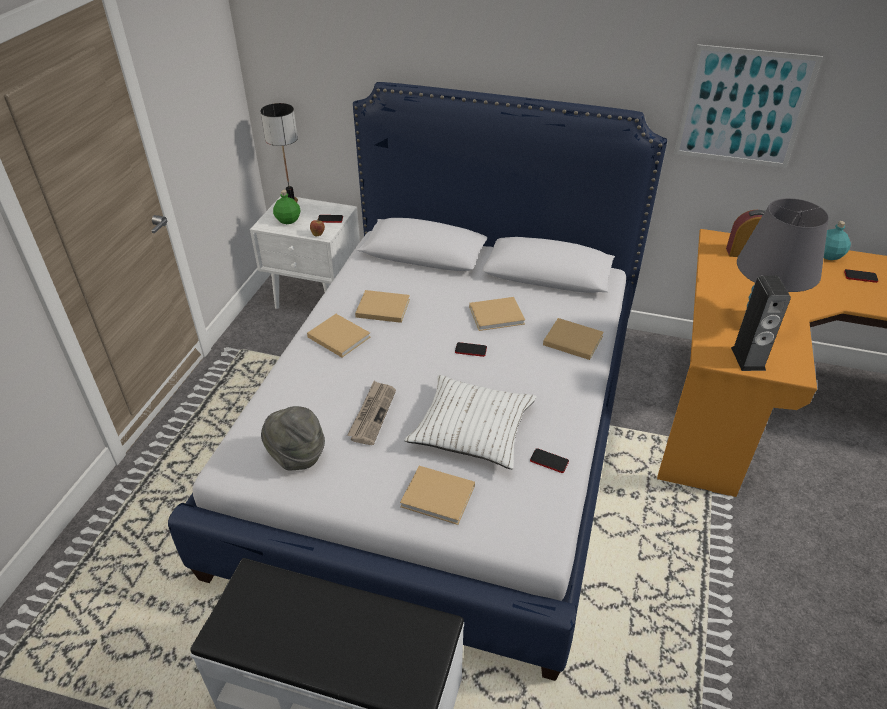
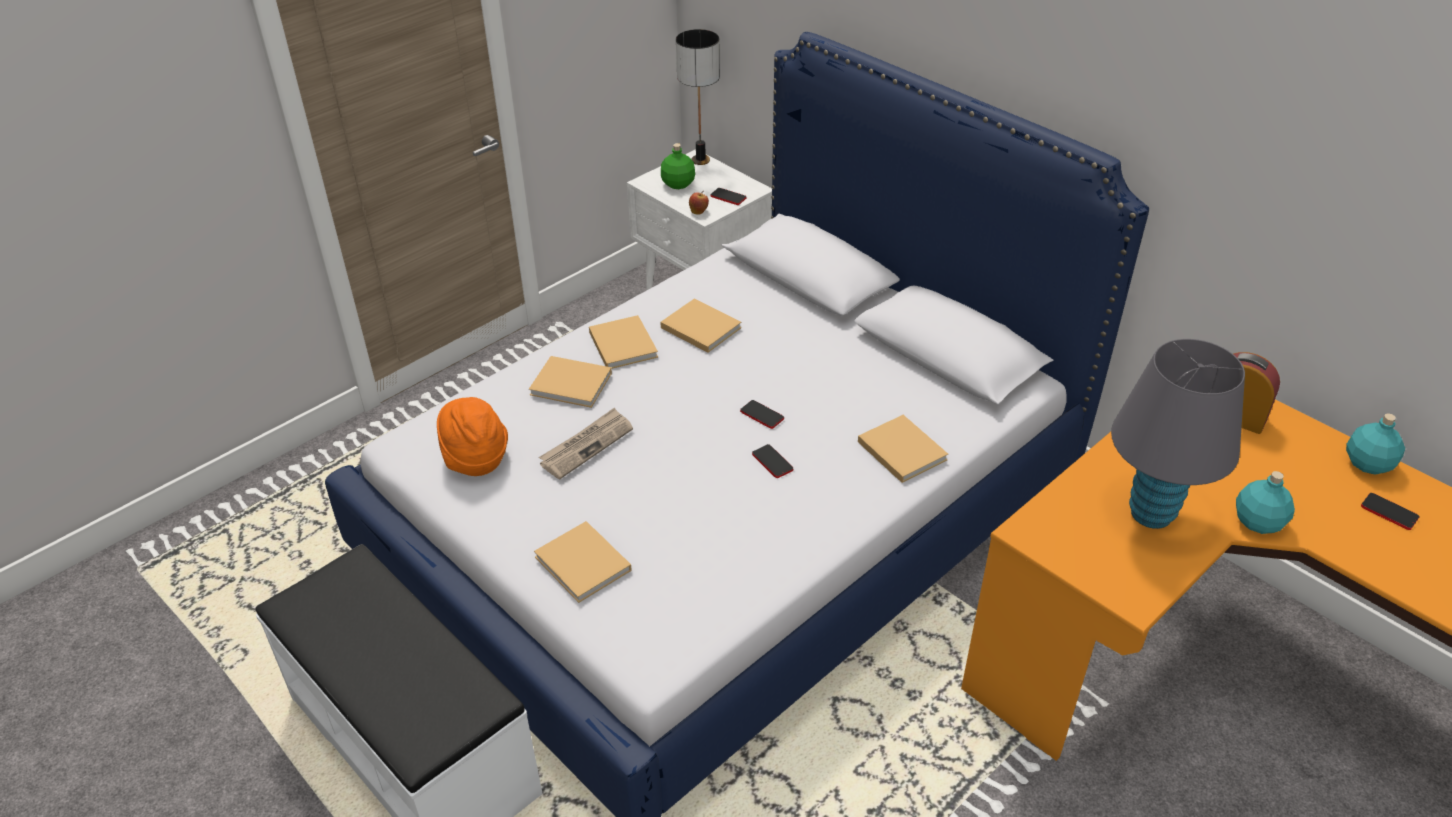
camera: 30 degrees right, 0 degrees up
(296, 455) = (475, 458): grey hat -> orange hat
(472, 429) = (684, 507): white pillow -> none
(498, 315) = (833, 385): beige book -> beige book (573, 384)
(549, 461) = (741, 580): phone -> phone (772, 462)
(743, 107) = (1269, 192): picture -> none
(748, 358) = (1081, 555): speaker -> none
(810, 305) = (1257, 522): none -> turquoise bottle

